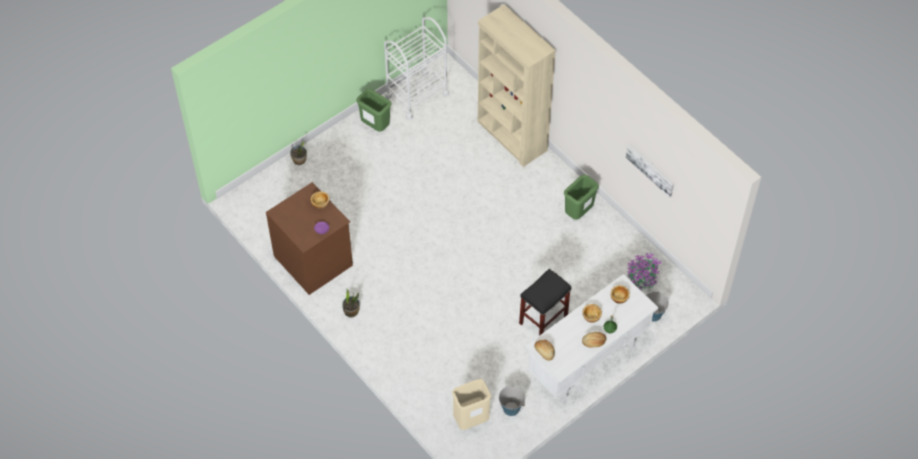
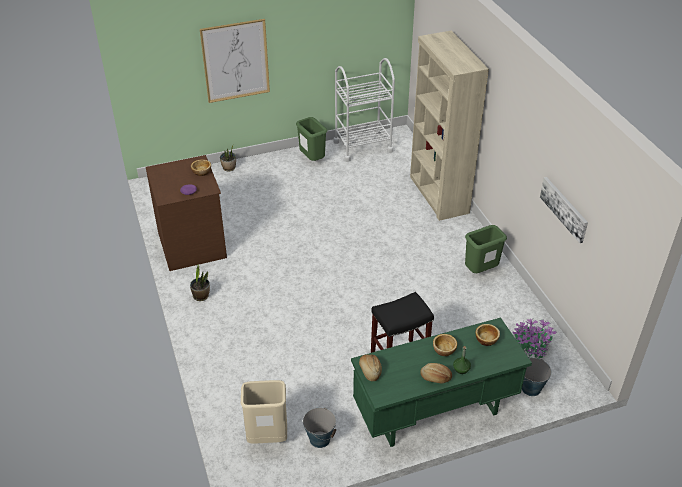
camera: 20 degrees right, 15 degrees down
(298, 71) = (235, 61): none -> picture
(588, 359) = (434, 413): white desk -> green desk

